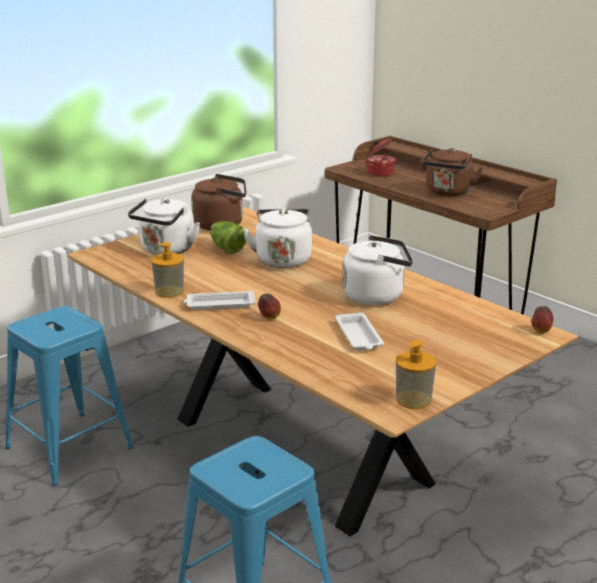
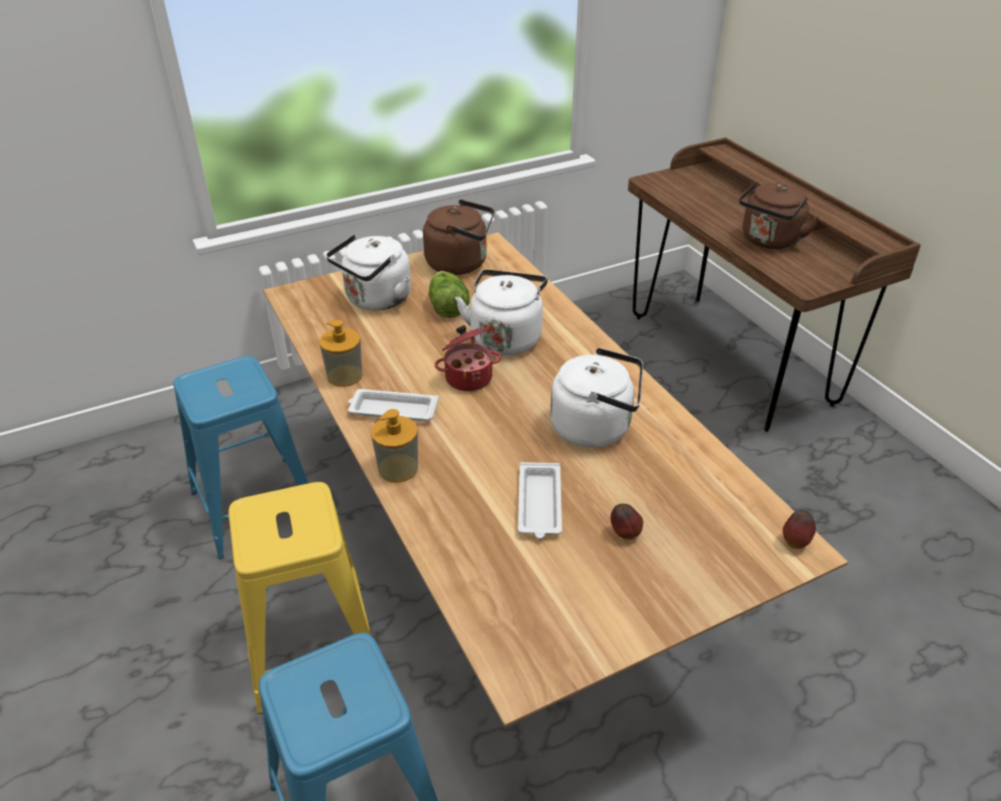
camera: 15 degrees right, 15 degrees up
(166, 526) = (313, 646): none -> yellow stool
(269, 318) = (441, 446): apple -> apple (624, 534)
(379, 173) = (694, 194): cooking pot -> cooking pot (468, 377)
(413, 400) = (559, 654): soap dispenser -> soap dispenser (398, 468)

